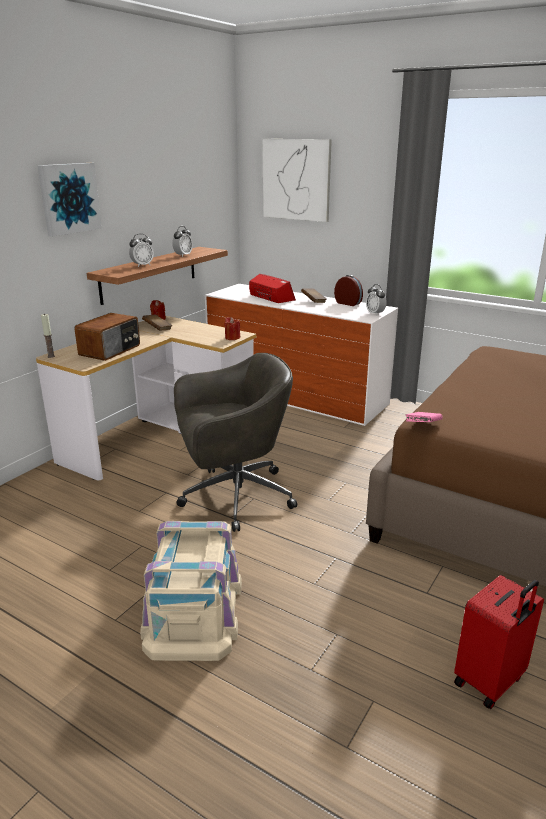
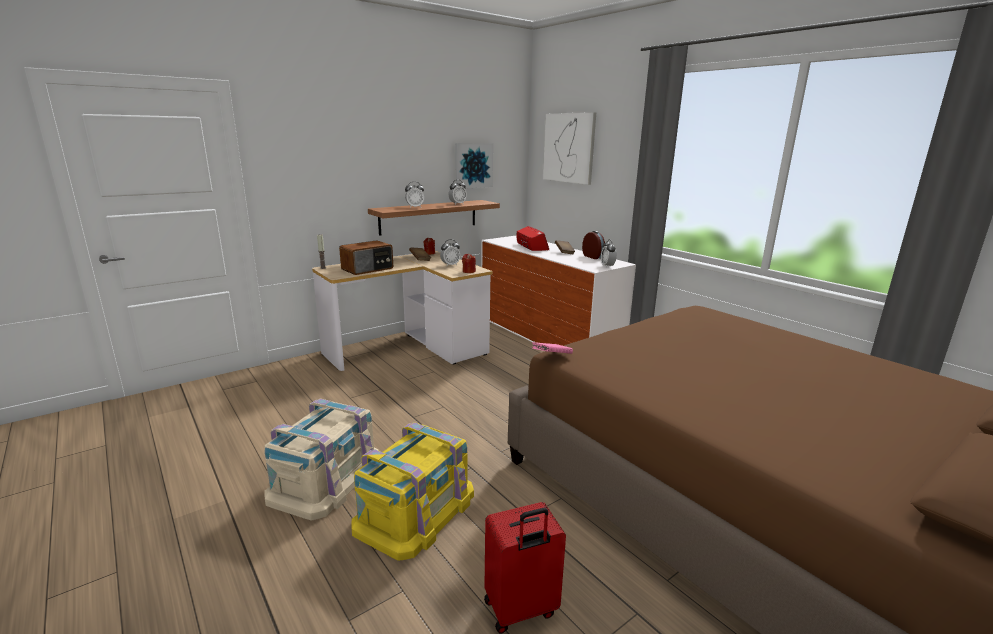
camera: 20 degrees right, 5 degrees down
(69, 198) = (356, 149): picture -> picture (473, 165)
(201, 332) = (450, 265): none -> alarm clock
(234, 497) = (428, 402): grey office chair -> none
(317, 617) = (415, 510): none -> yellow storage box

